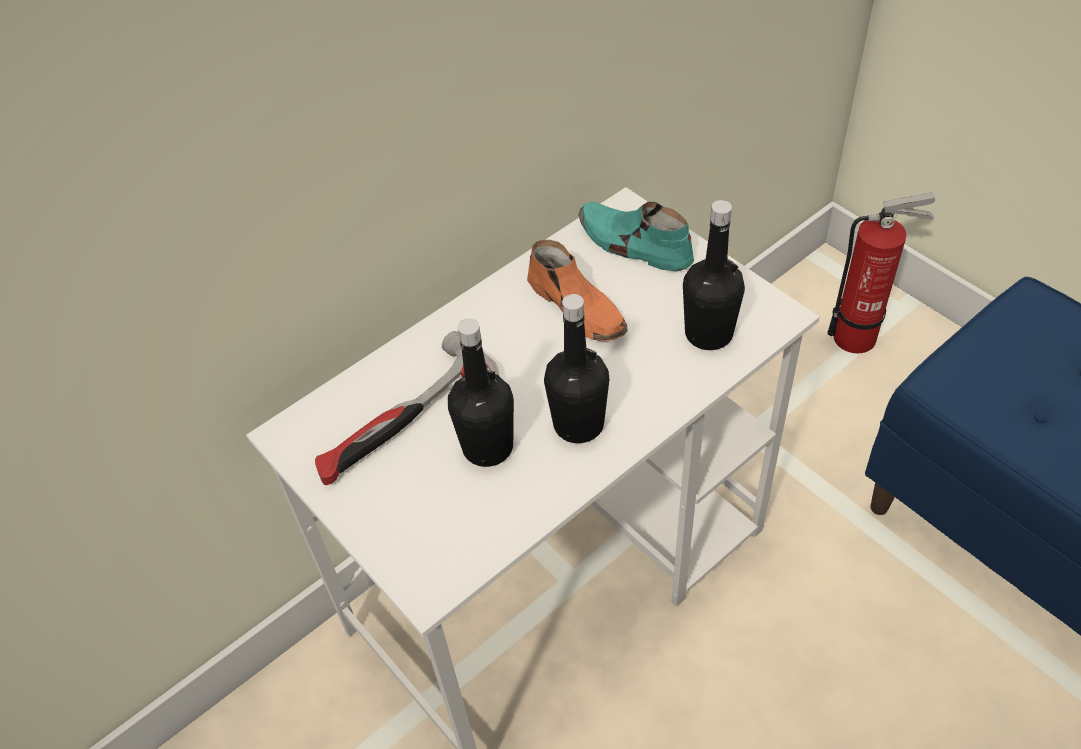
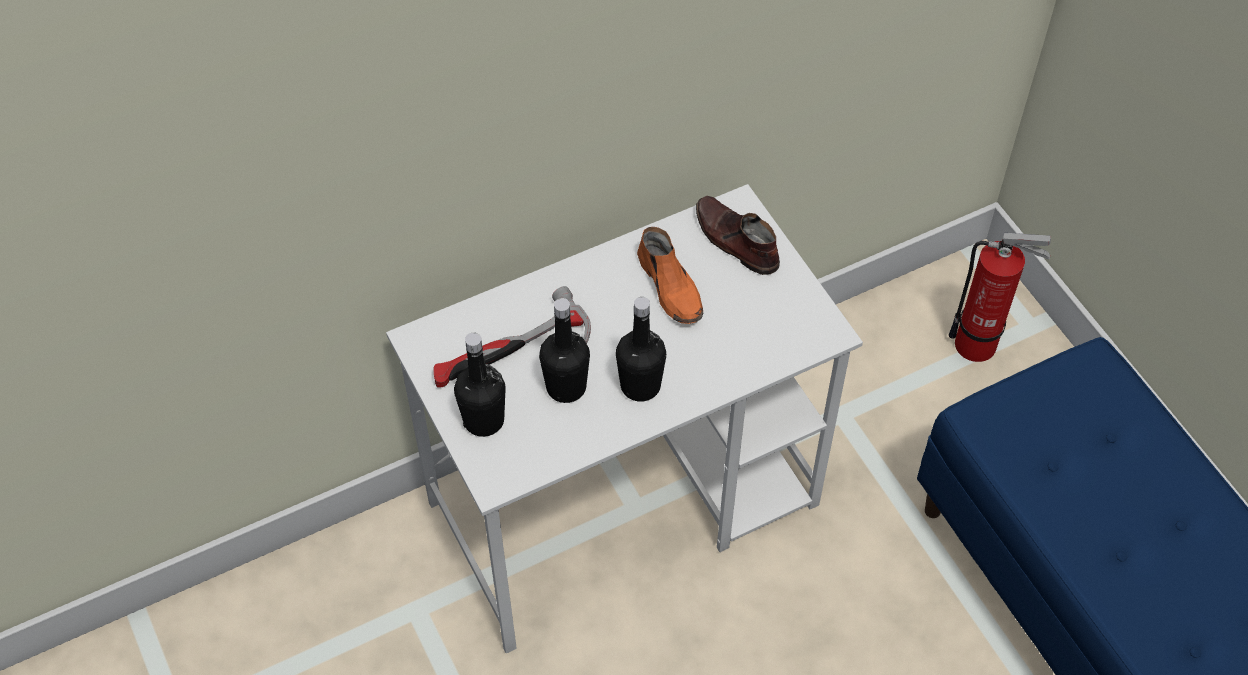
camera: 10 degrees right, 5 degrees up
(633, 245) = (735, 241): turquoise shoe -> brown shoe
(708, 333) = (767, 335): black bottle -> black bottle (484, 420)

